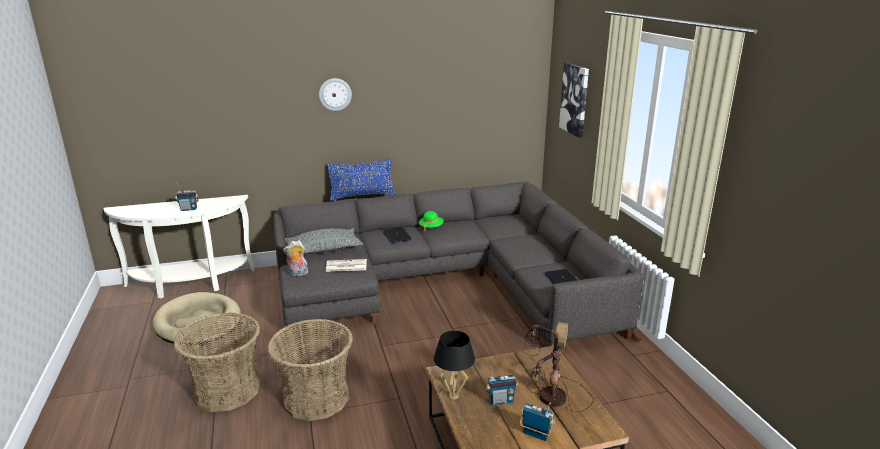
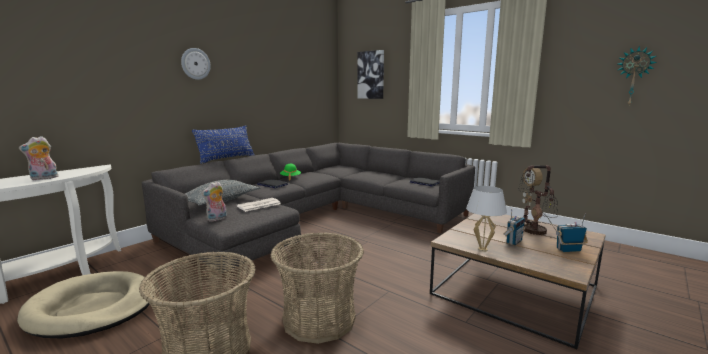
camera: 35 degrees left, 10 degrees down
(189, 209) = (43, 178): radio -> plush toy
(453, 396) = (482, 249): black table lamp -> white table lamp
(830, 224) = (634, 76): none -> wall clock

